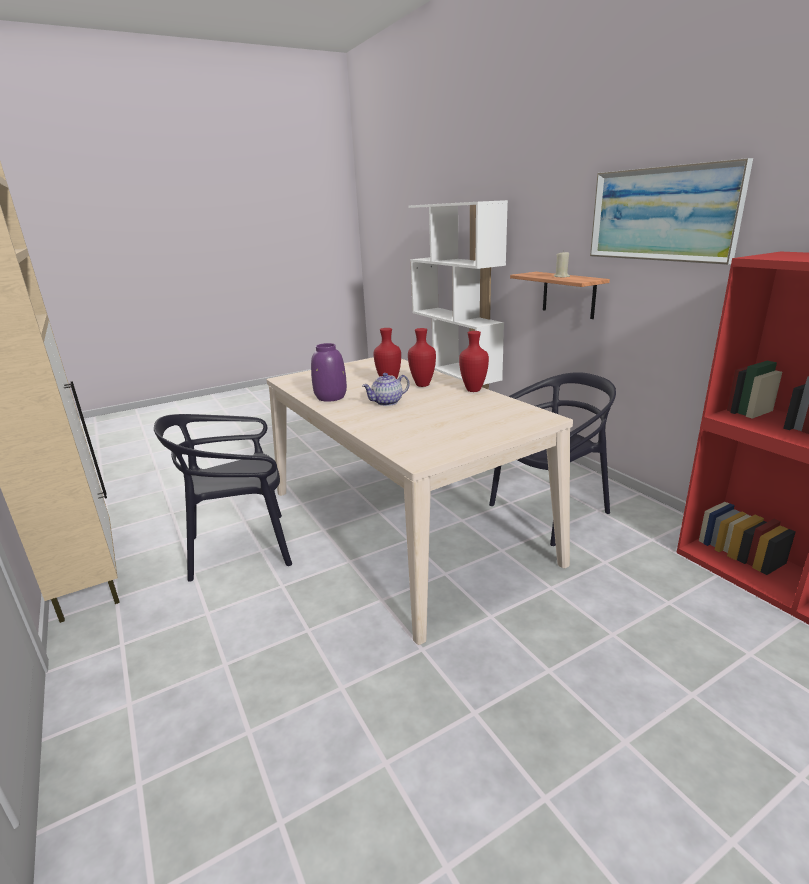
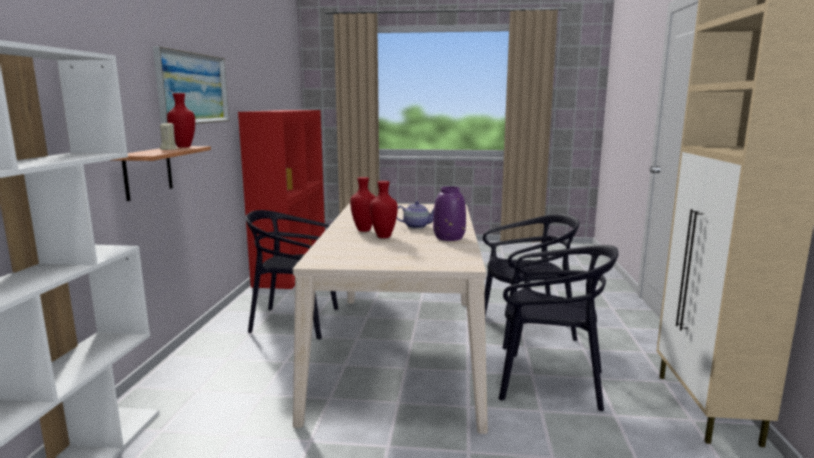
camera: 145 degrees left, 10 degrees down
(293, 618) = (526, 330): none -> black chair
(474, 390) = (344, 220): red vase -> red vase (183, 147)

